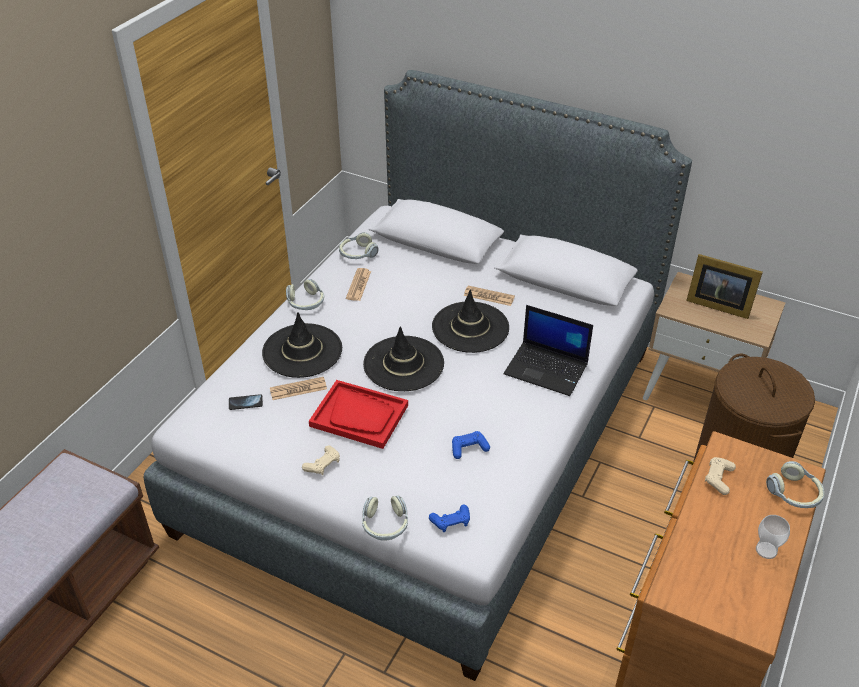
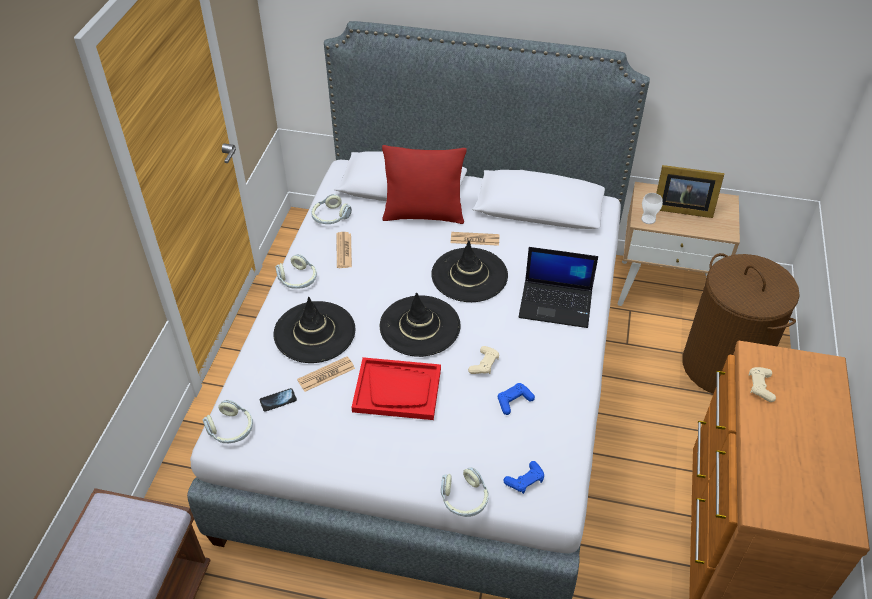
camera: 15 degrees left, 5 degrees up
(322, 465) = (380, 449): beige game controller -> beige game controller (484, 364)
(447, 266) = (424, 215): none -> red pillow
(766, 550) = (825, 448): cup -> cup (648, 219)
(794, 494) = (829, 387): headphones -> headphones (231, 429)

